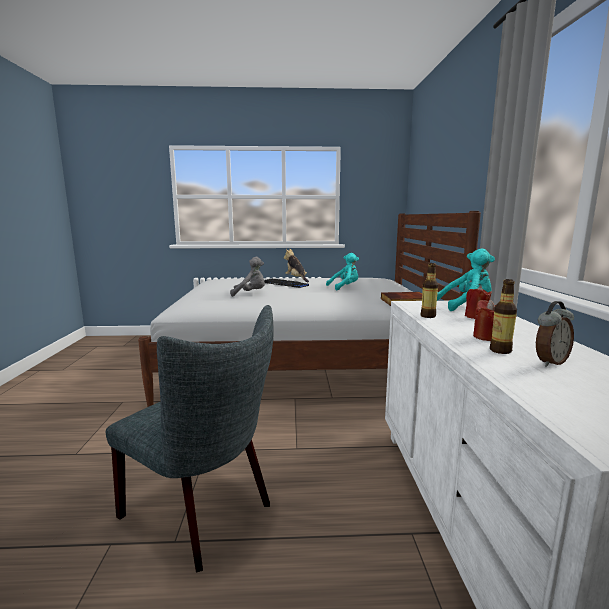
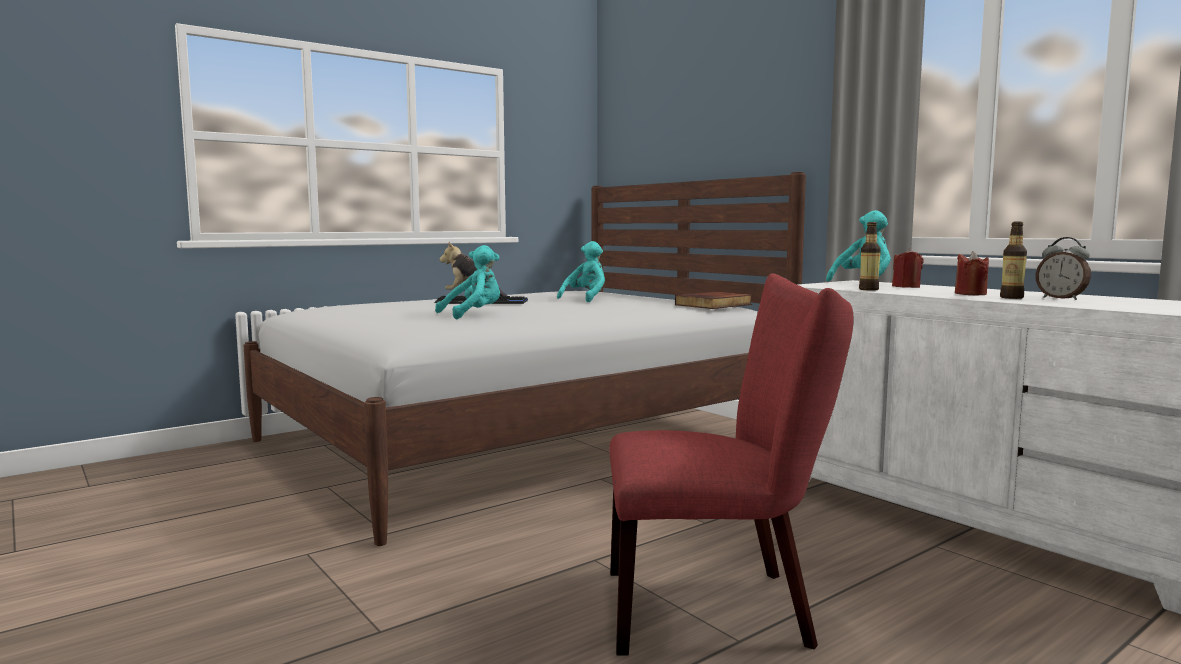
camera: 35 degrees left, 5 degrees down
(204, 512) = (720, 608): grey chair -> red chair
(250, 294) = (474, 315): grey plush toy -> turquoise plush toy
(549, 362) = (1061, 298): alarm clock -> alarm clock turned 120 degrees clockwise

